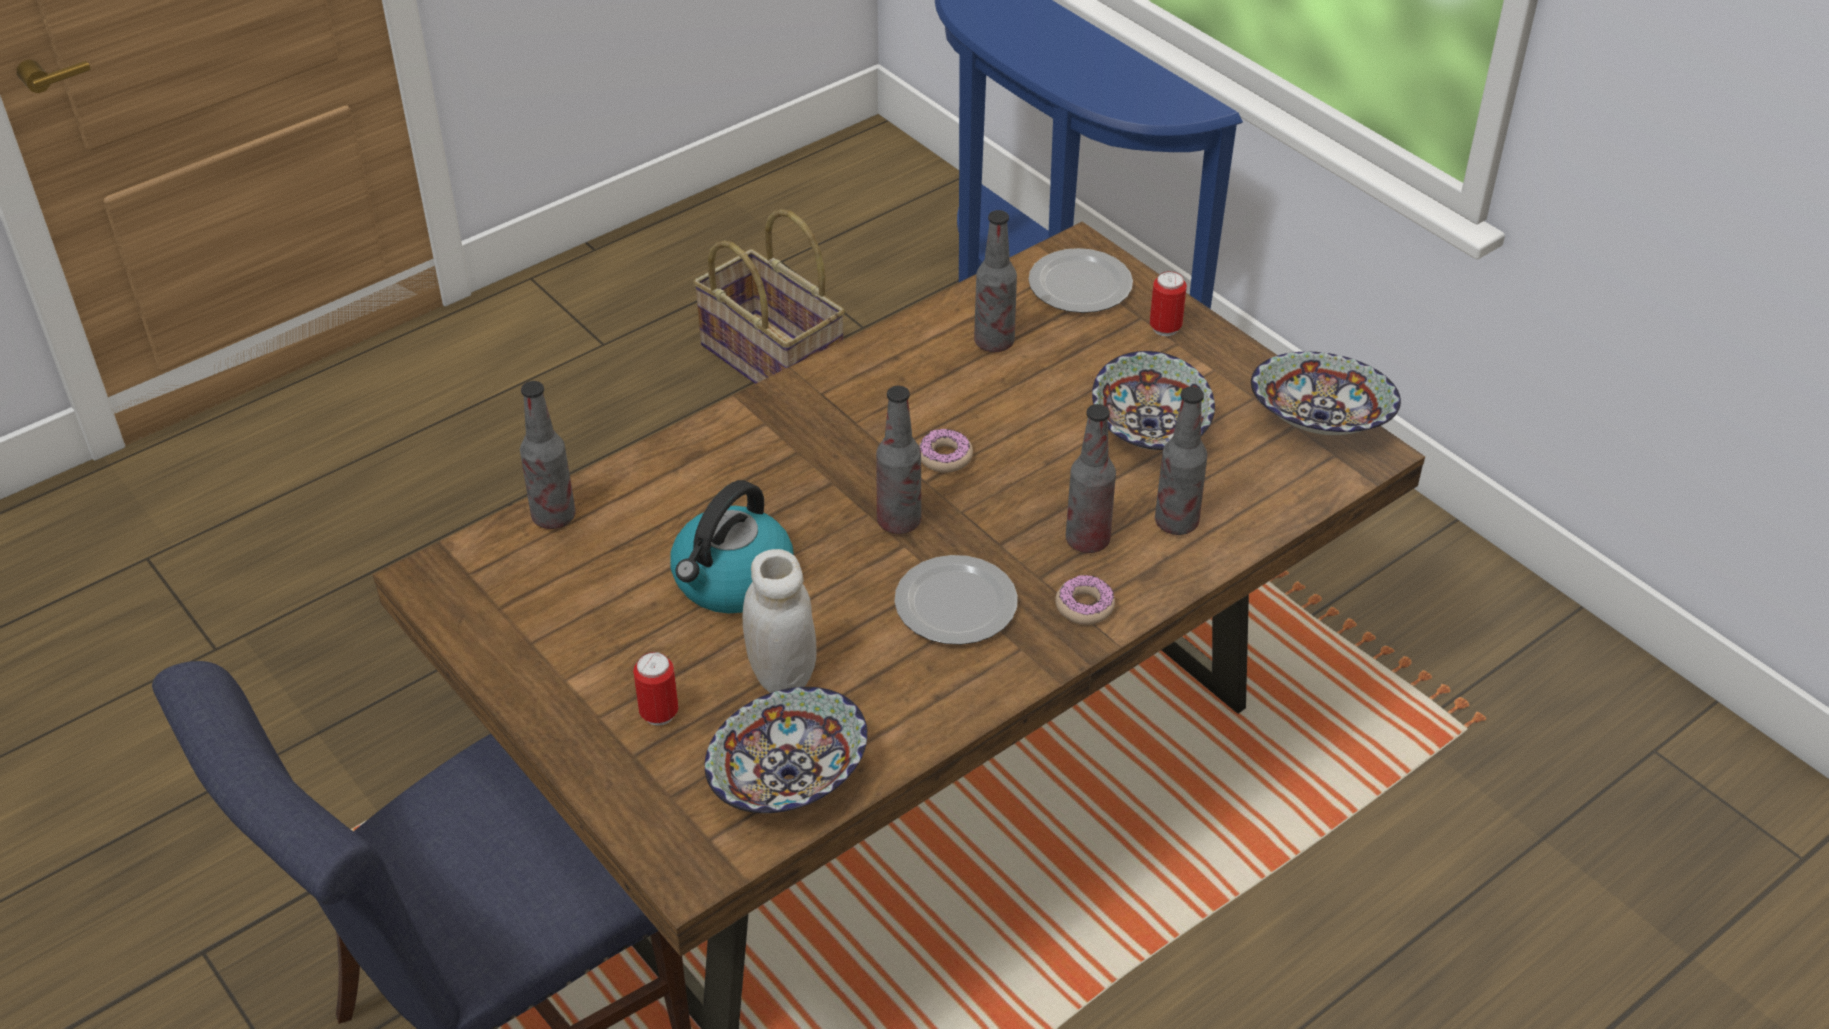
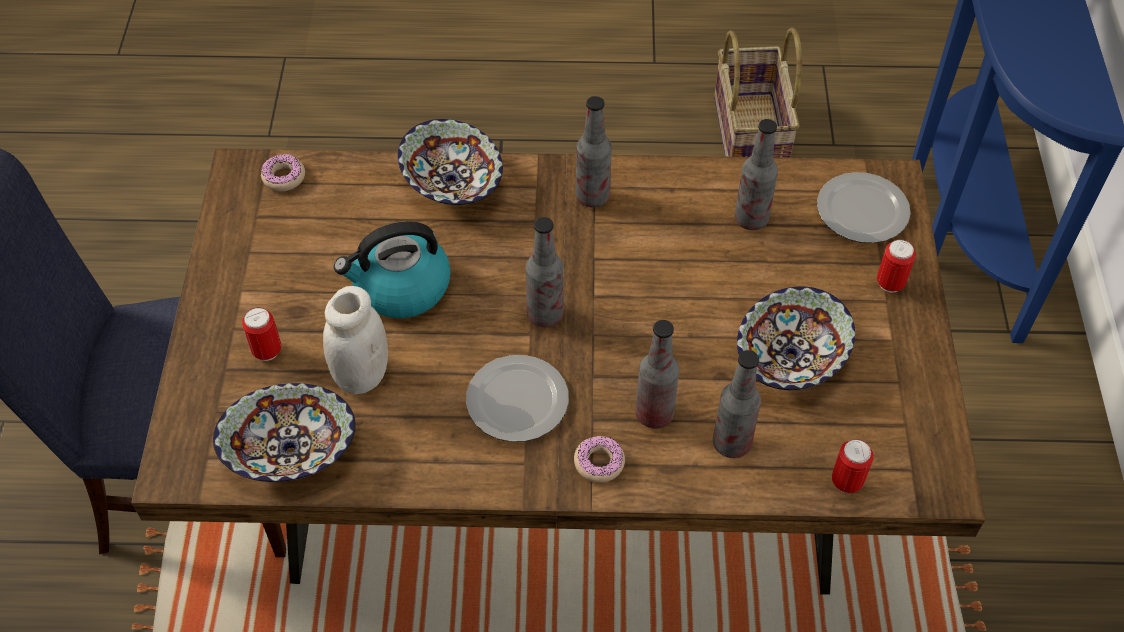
camera: 40 degrees right, 10 degrees up
(554, 517) = (346, 174): bottle -> bottle (592, 196)
(945, 457) = (625, 286): donut -> donut (284, 177)
(1297, 494) = (846, 482): none -> can
(1319, 422) = (928, 435): bowl -> bowl (451, 183)

